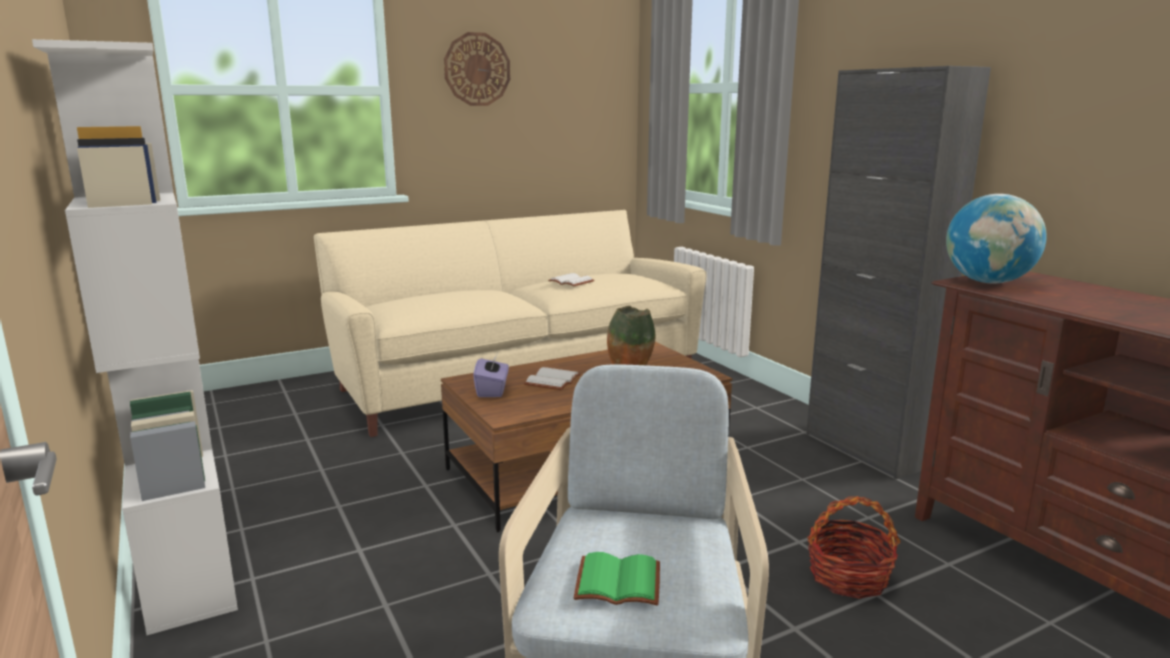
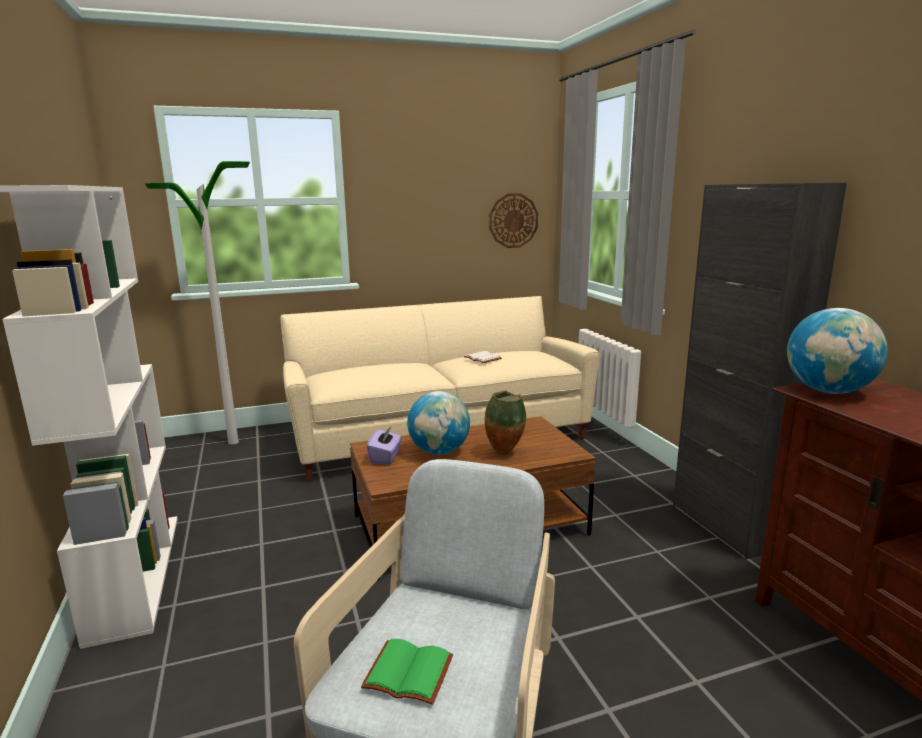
camera: 10 degrees right, 0 degrees up
(255, 399) = (233, 442): none -> floor lamp
(477, 69) = (417, 181): wall clock -> wall clock (513, 220)
(553, 381) = (439, 451): white book -> globe
(848, 577) = (674, 660): basket -> none

